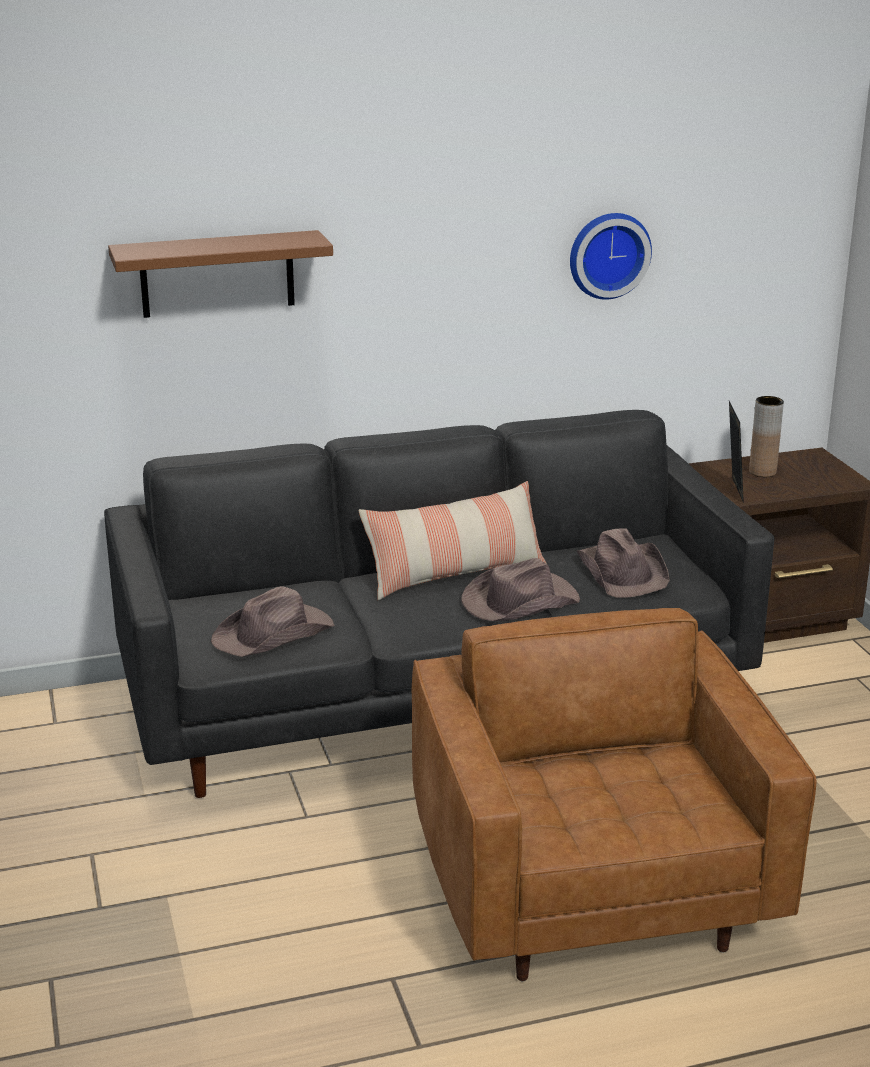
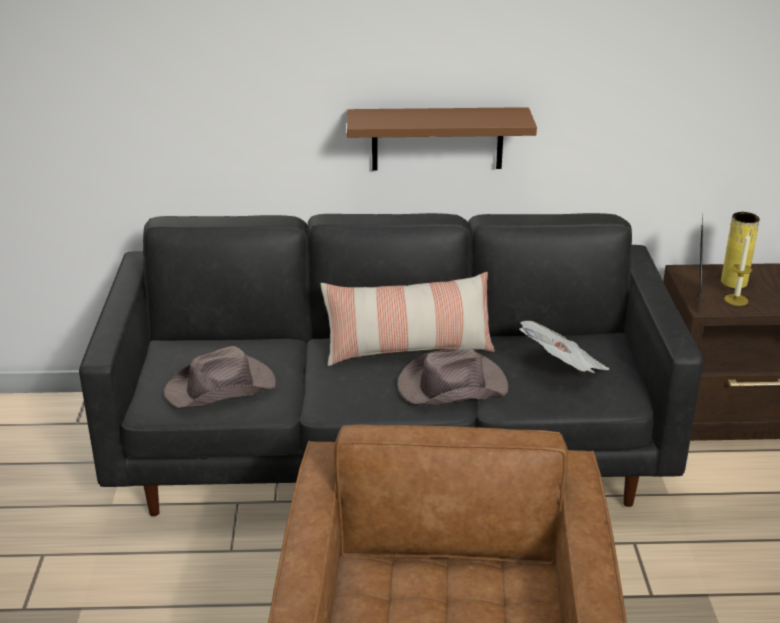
camera: 15 degrees right, 5 degrees up
(217, 274) = (222, 57): brown shelf -> brown shelf (437, 138)
(607, 254) = (596, 64): wall clock -> none
(623, 572) = (562, 368): brown hat -> newspaper
(762, 472) = (734, 283): brown vase -> yellow vase
(772, 487) = (736, 300): none -> candle

